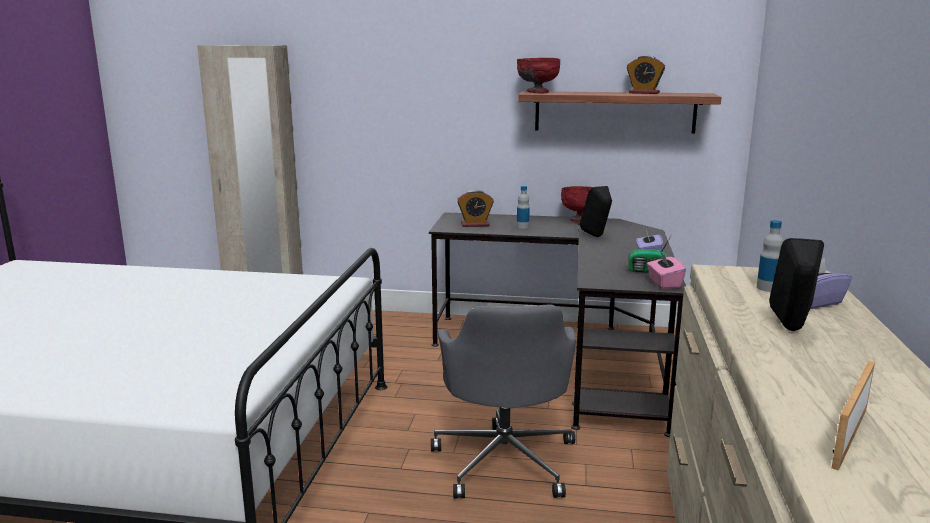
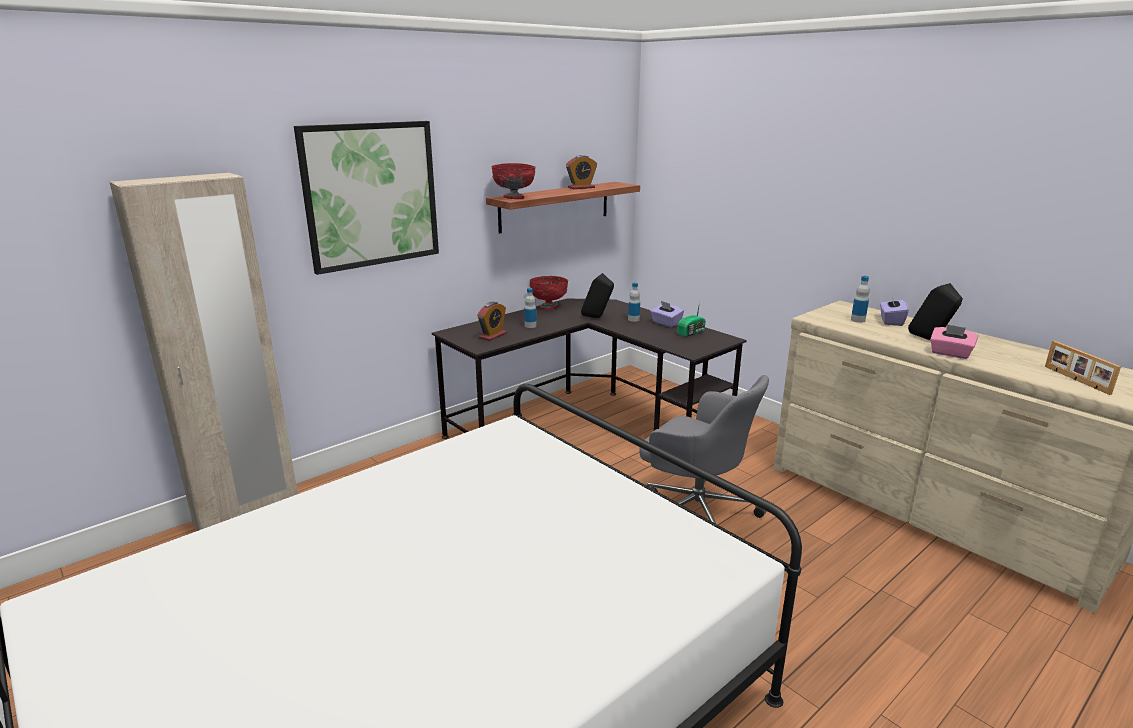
camera: 50 degrees left, 5 degrees up
(400, 75) = (371, 195): none -> picture
(625, 247) = (633, 319): none -> bottle
(664, 283) = (721, 338): pink tissue box -> pink tissue box (950, 353)

